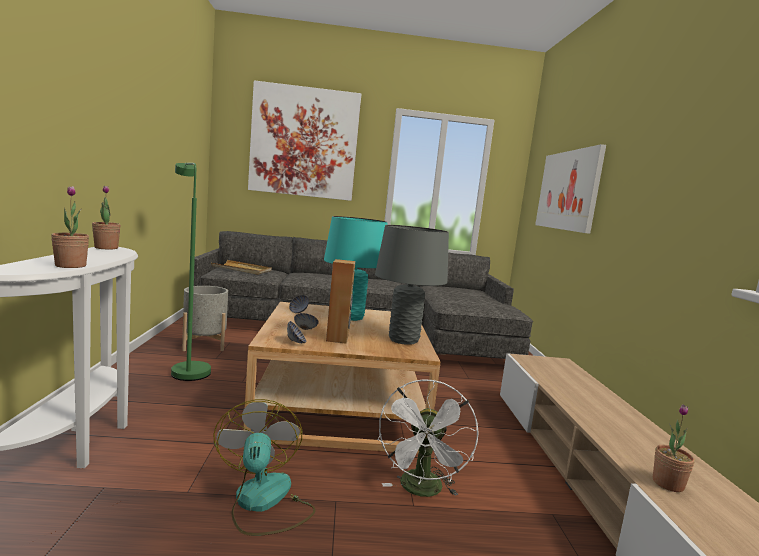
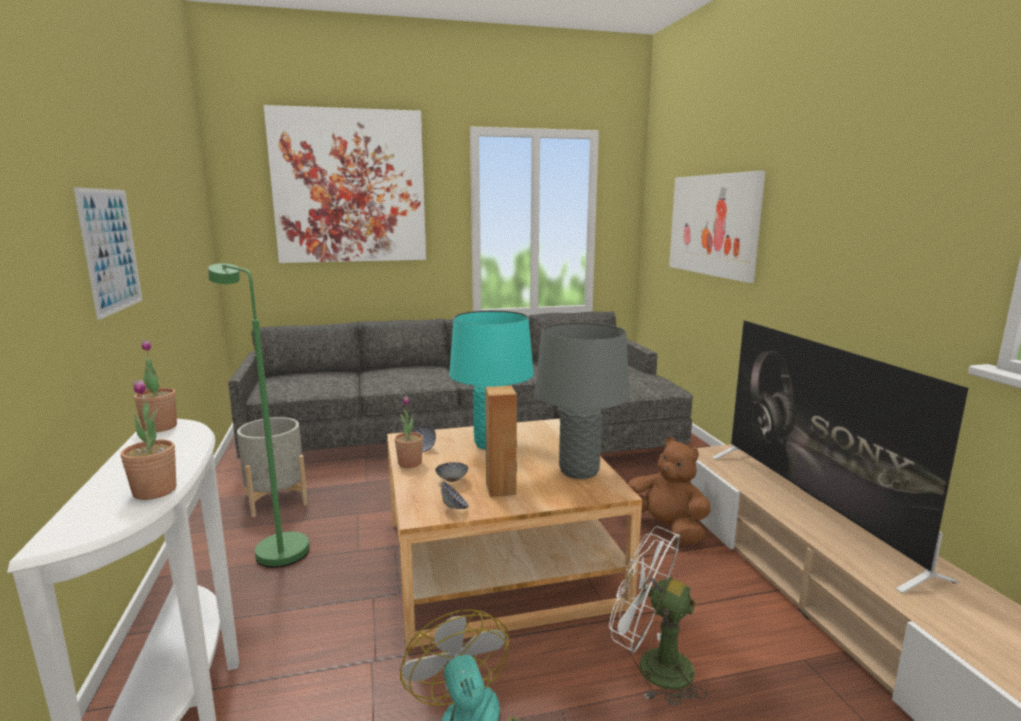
camera: 10 degrees left, 5 degrees up
(112, 140) = (111, 250): none -> picture
(242, 269) = (298, 380): beige tray -> none
(421, 491) = (652, 666): white fan -> white fan turned 120 degrees clockwise
(481, 411) = (665, 528): none -> brown plush toy
(593, 403) = (812, 508): none -> television
(668, 484) = (942, 612): potted plant -> potted plant (410, 463)

